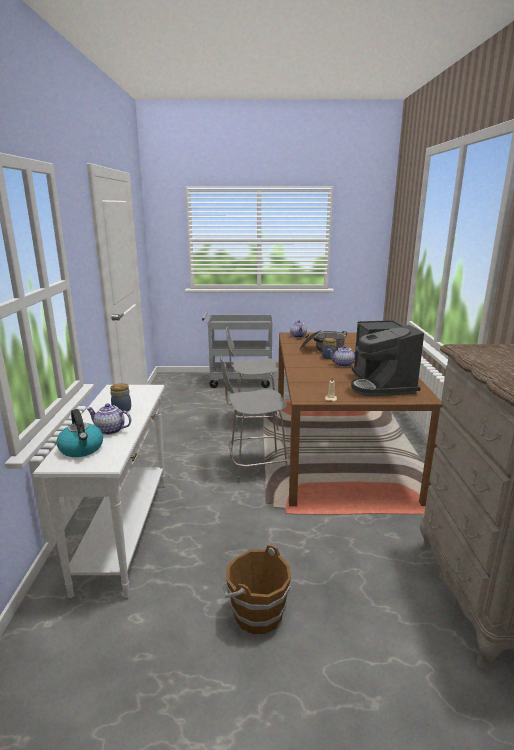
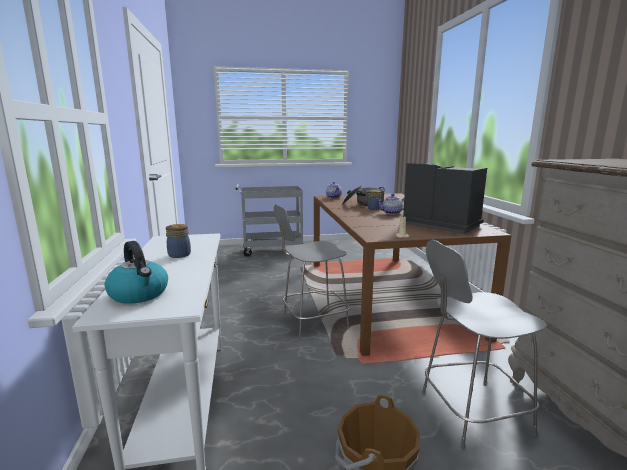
camera: 10 degrees left, 5 degrees down
(109, 430) = (171, 274): teapot -> none
(254, 422) = (296, 282): grey chair -> grey chair (470, 413)
(381, 385) = (440, 224): coffee machine -> coffee machine turned 150 degrees clockwise

